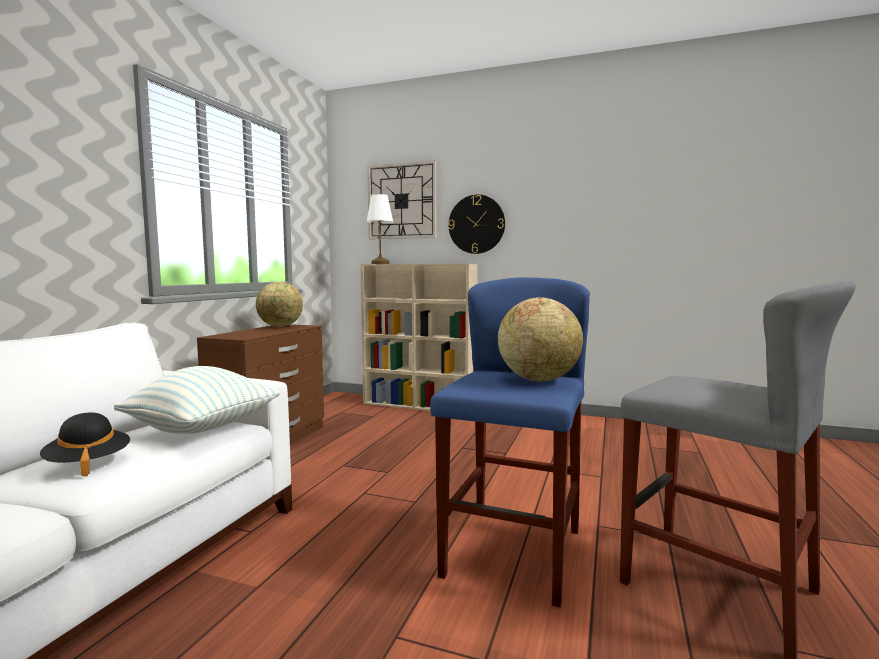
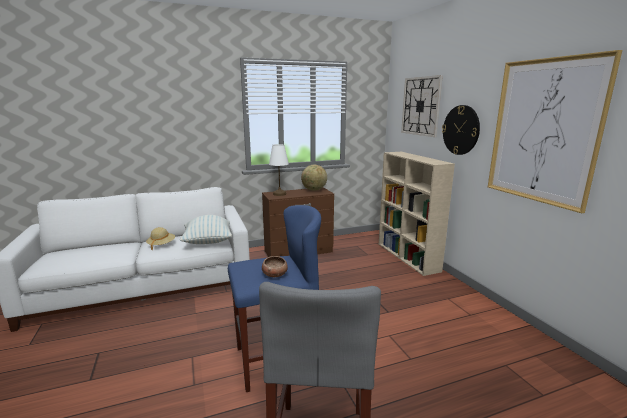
camera: 50 degrees right, 10 degrees up
(88, 463) = (161, 245): black hat -> beige hat
(380, 264) = (398, 153): white table lamp -> white table lamp (279, 194)
(538, 379) = (275, 274): globe -> bowl
(586, 214) = (543, 131): none -> picture

